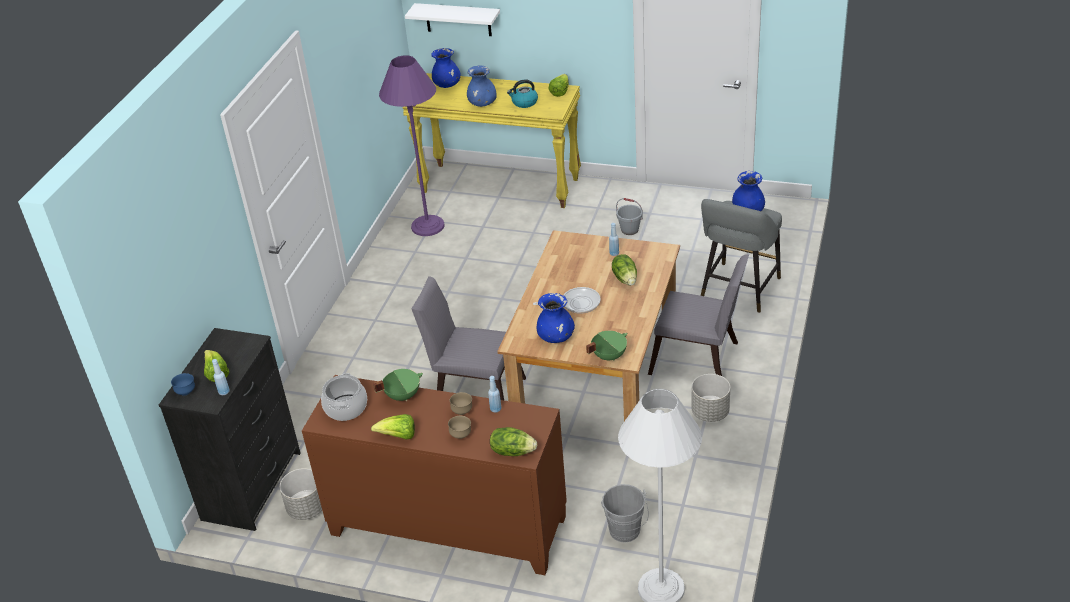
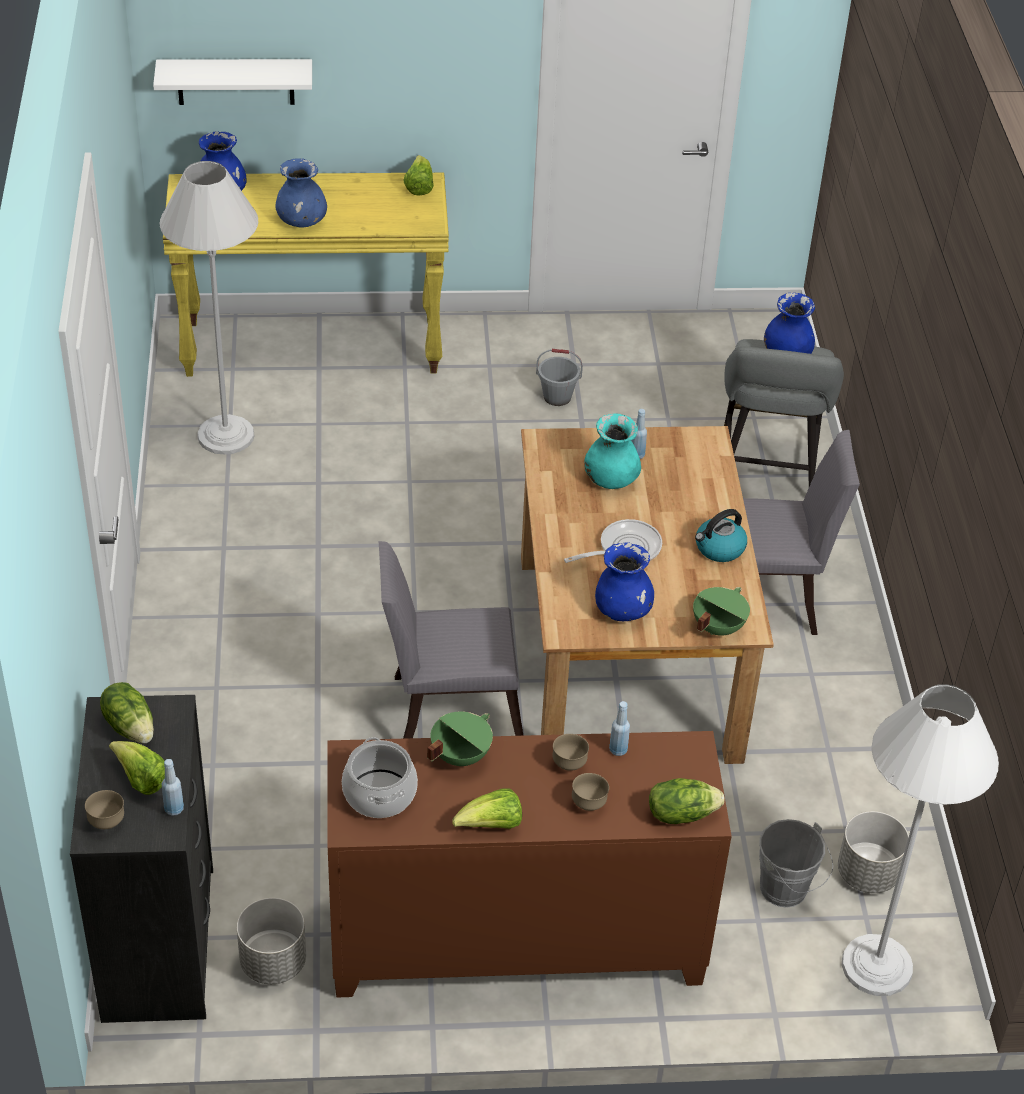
camera: 25 degrees left, 5 degrees up
(186, 392) = (107, 822): blue bowl -> brown bowl
(428, 226) = (226, 435): purple floor lamp -> white floor lamp
(524, 102) = (370, 212): kettle -> kettle (719, 548)
(590, 265) = (611, 480): none -> turquoise vase
(625, 278) = (676, 495): lettuce -> lettuce (130, 726)
(710, 412) = (817, 677): grey planter -> grey planter (868, 873)

